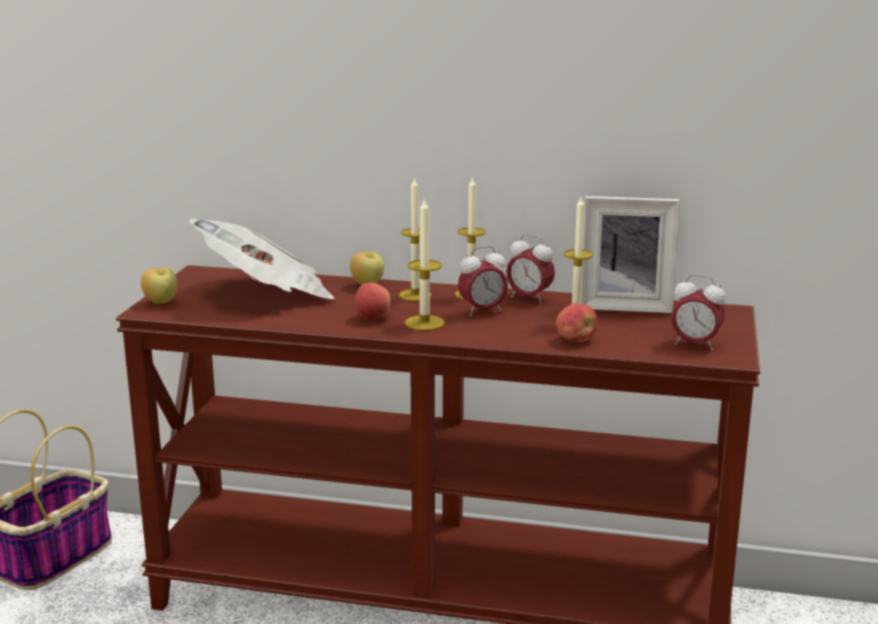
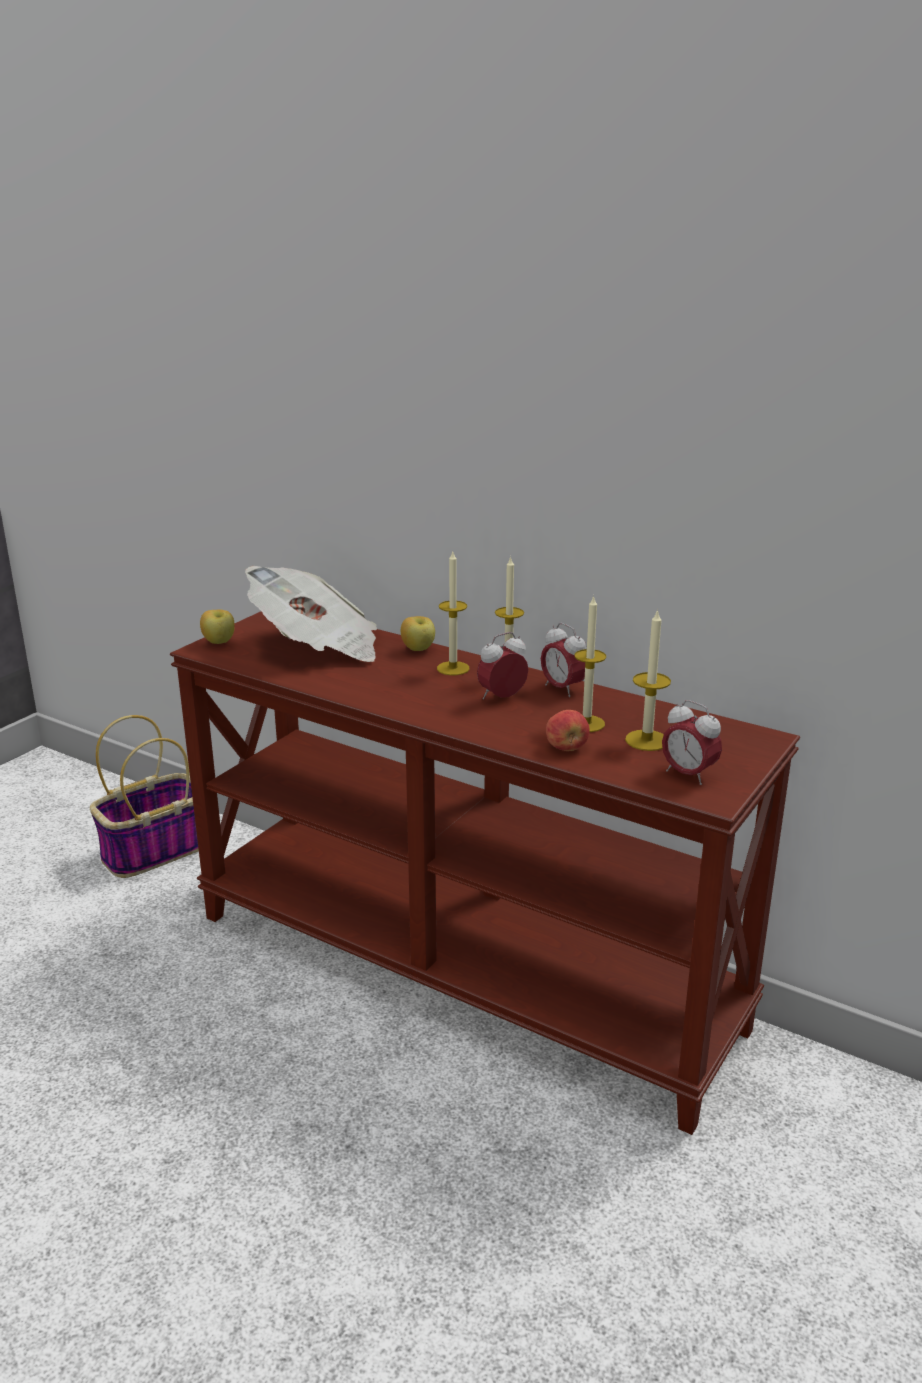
camera: 20 degrees right, 5 degrees up
(373, 317) = (391, 688): apple -> none
(424, 323) = (434, 702): candle -> candle (647, 740)
(482, 311) = (502, 698): alarm clock -> alarm clock turned 150 degrees clockwise
(625, 305) = (656, 713): picture frame -> none

